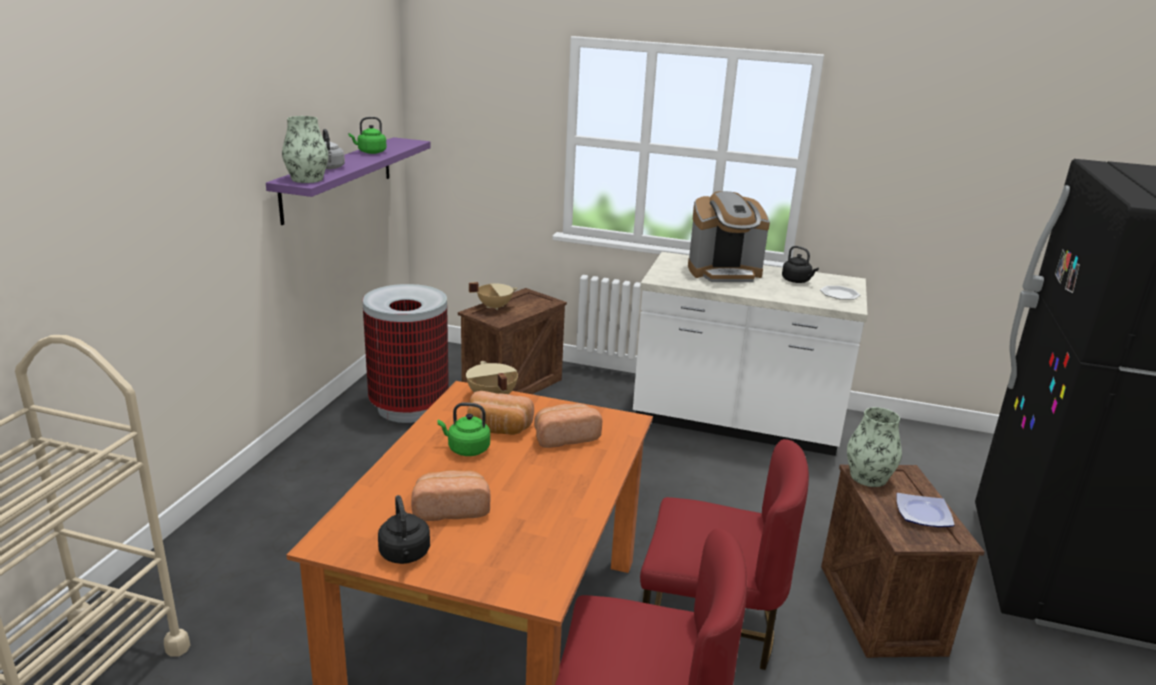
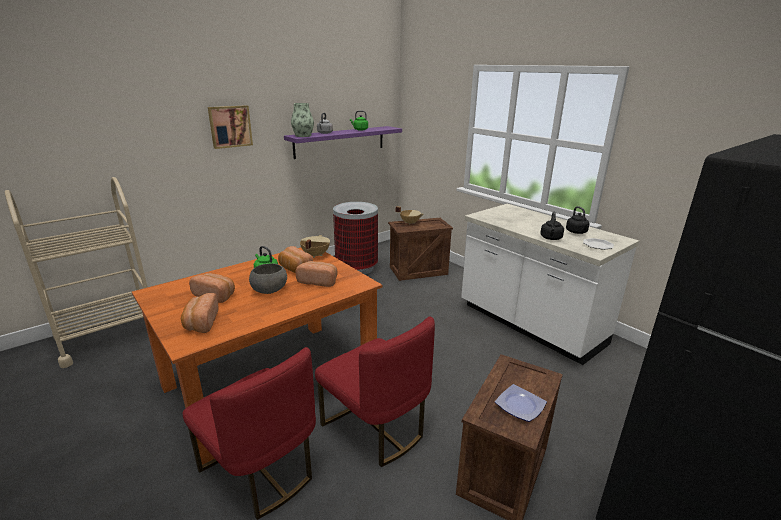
camera: 35 degrees right, 0 degrees up
(190, 180) = (230, 126): none -> picture
(405, 555) = (166, 307): black kettle -> black kettle (551, 238)
(504, 556) = (201, 323): none -> bread
(516, 472) = (269, 289): none -> grey bowl
(724, 272) = (529, 219): coffee machine -> none
(868, 477) = (510, 368): vase -> none

